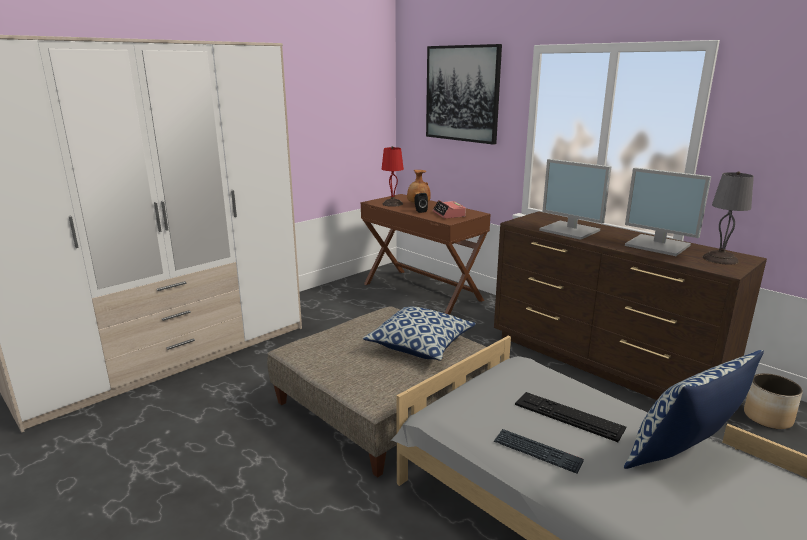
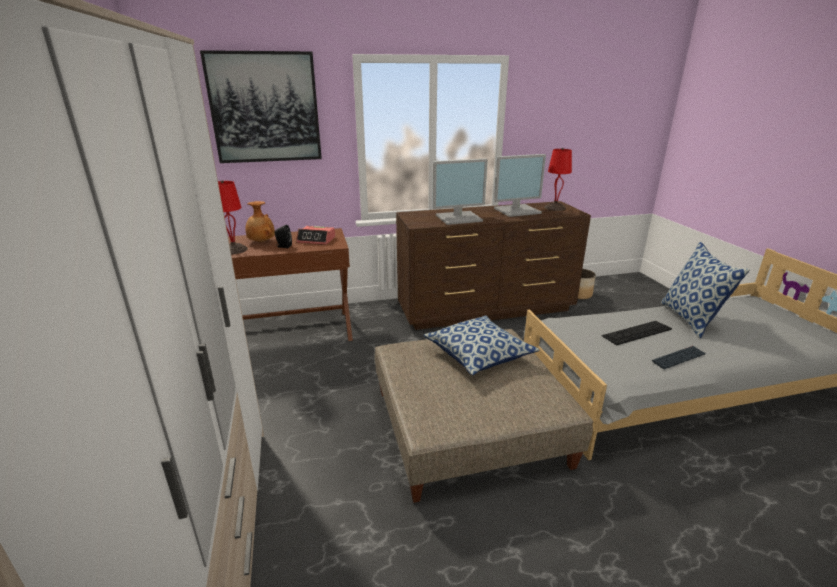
camera: 60 degrees left, 5 degrees up
(720, 258) = (554, 208): grey table lamp -> red table lamp

